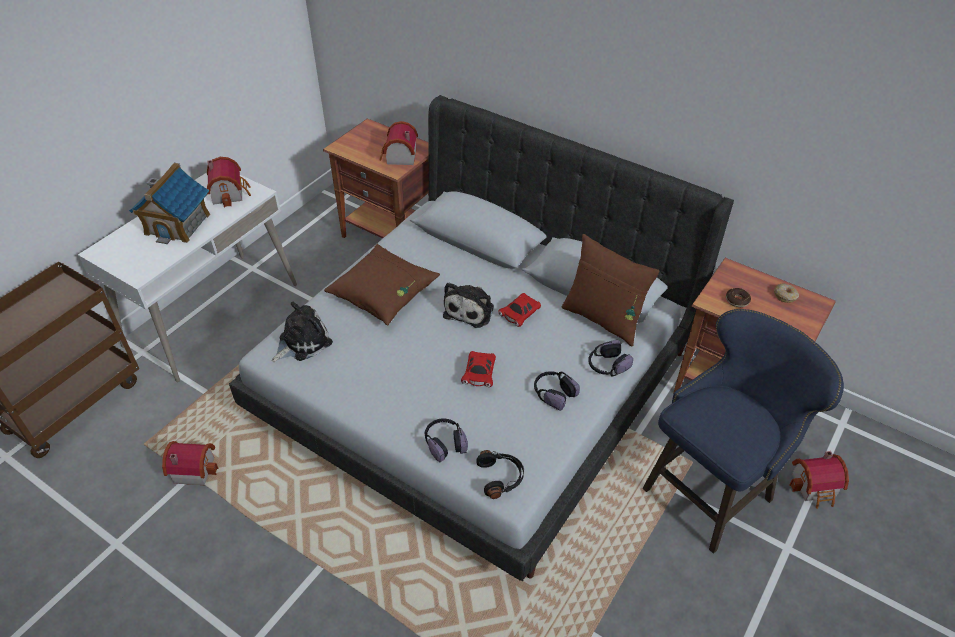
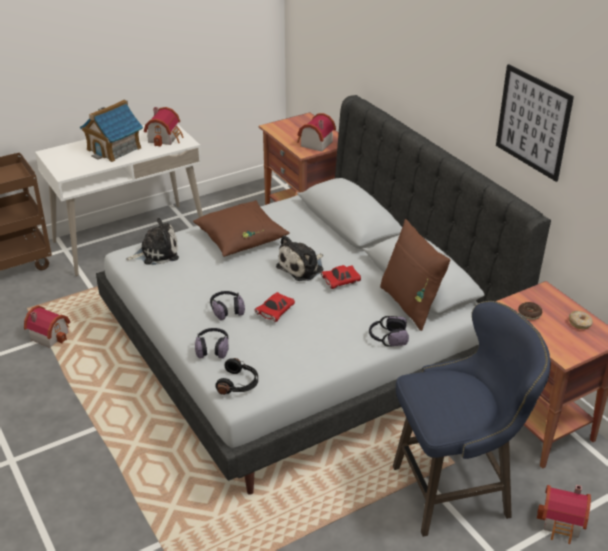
camera: 25 degrees right, 10 degrees down
(553, 393) = (326, 343): headphones -> headphones (226, 309)
(703, 103) = (533, 122): none -> picture

